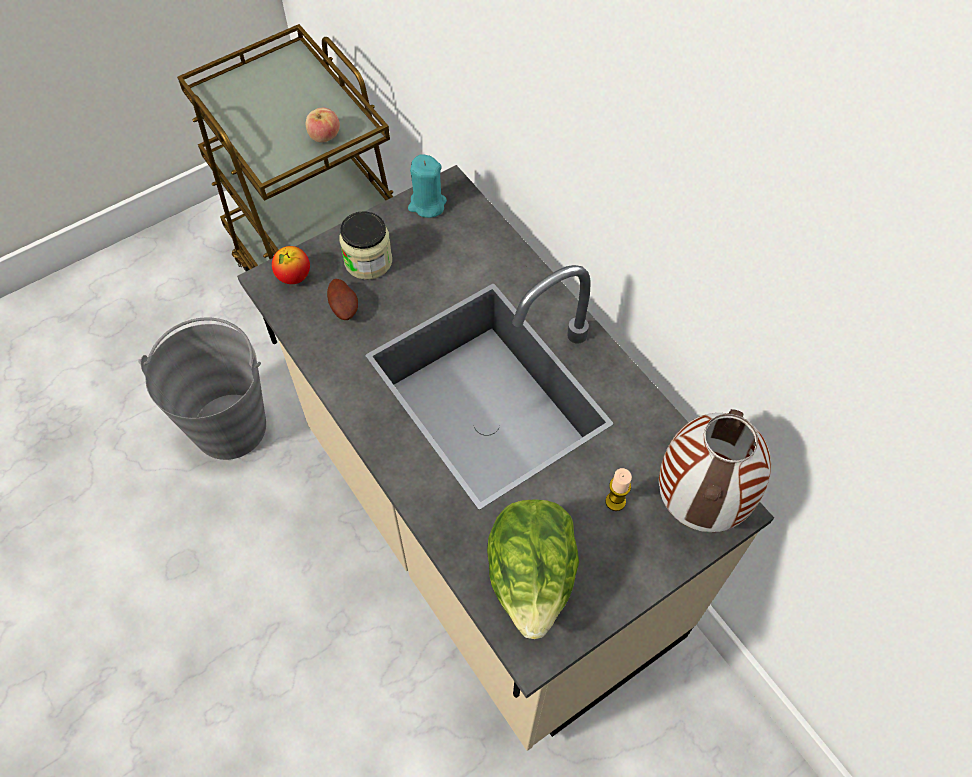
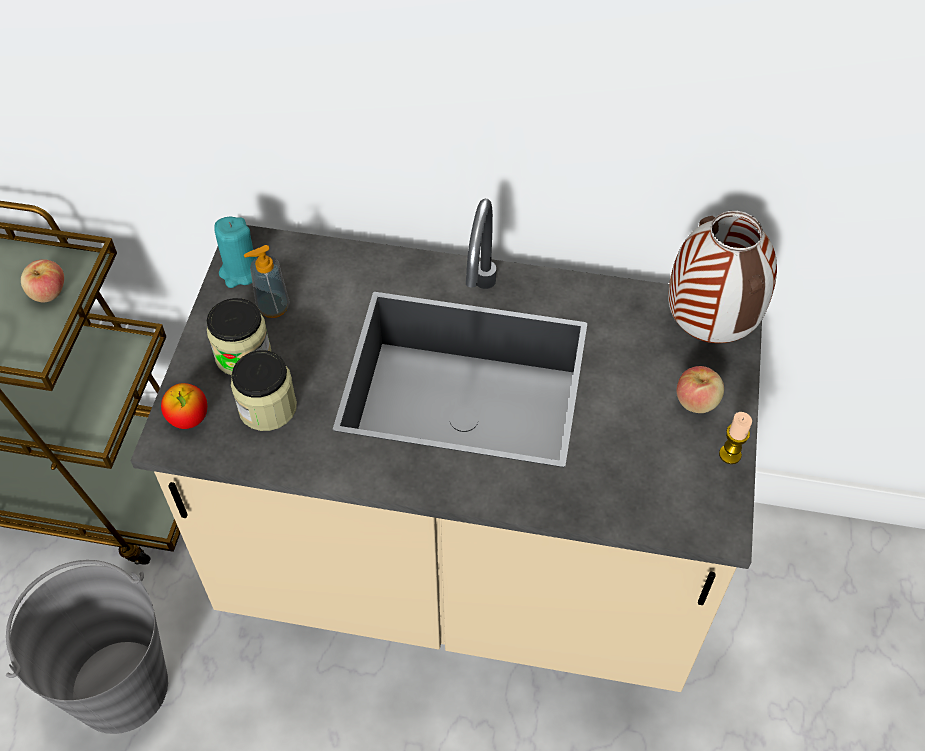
camera: 45 degrees left, 5 degrees down
(344, 307) = (267, 407): potato -> jar
(420, 244) = (273, 307): none -> soap dispenser
(531, 578) = (660, 480): lettuce -> none
(615, 501) = (652, 375): candle -> candle (730, 454)
(625, 548) = (696, 401): none -> apple

